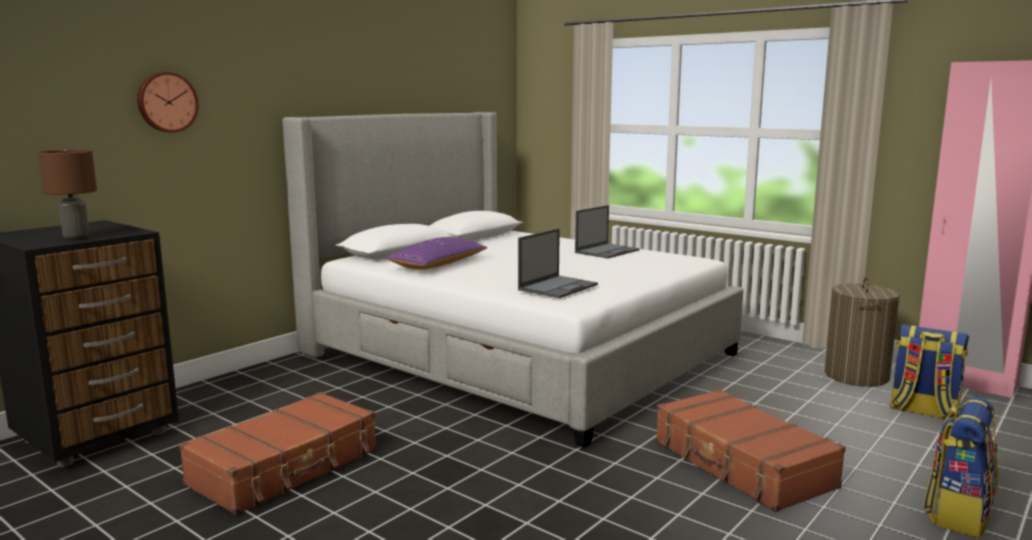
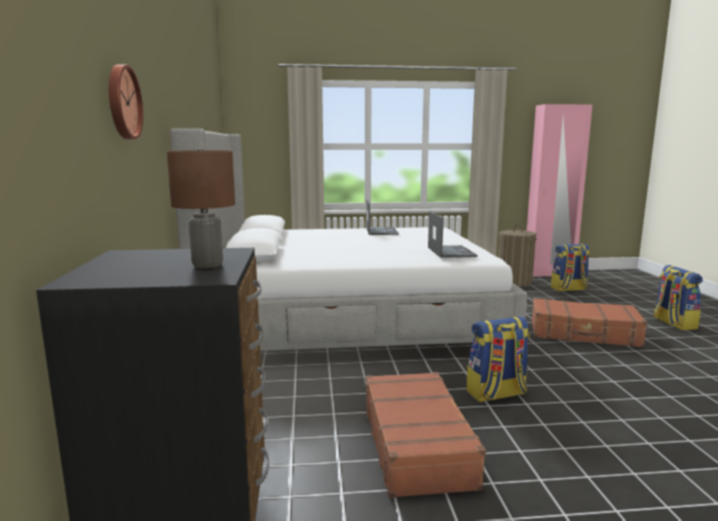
camera: 45 degrees left, 0 degrees up
(438, 264) = (322, 256): purple pillow -> none
(446, 468) = (496, 394): none -> backpack

